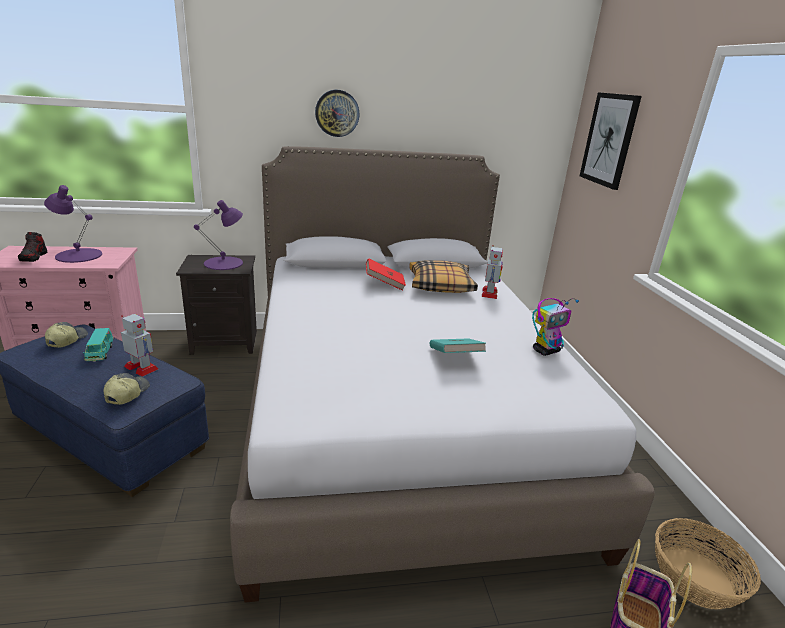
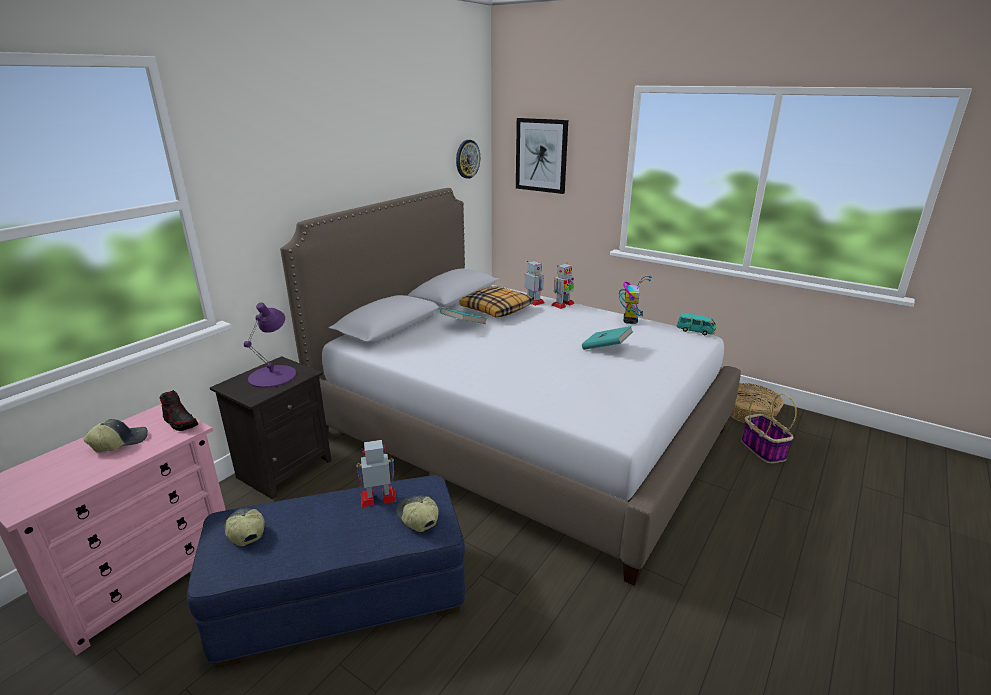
camera: 45 degrees left, 0 degrees up
(34, 257) = (63, 474): shoe -> shoe (180, 422)
(78, 255) = (120, 442): purple table lamp -> cap
(100, 353) = (311, 515): turquoise toy car -> turquoise toy car (695, 331)
(337, 113) = (332, 174): wall clock -> wall clock (467, 159)
(384, 284) = (463, 325): red book -> turquoise book
(511, 307) = (562, 304): none -> toy robot

